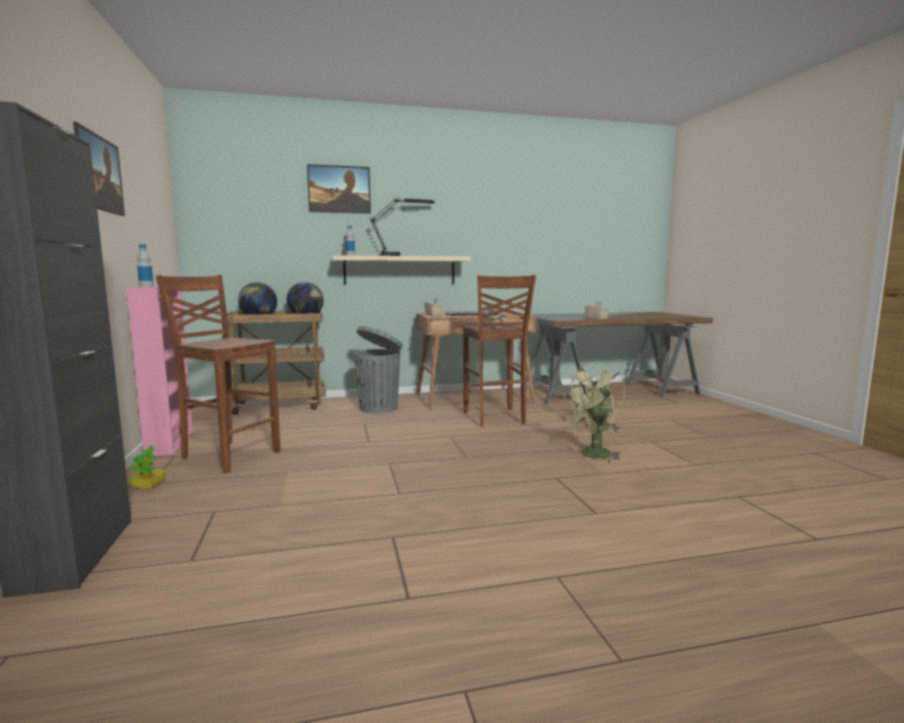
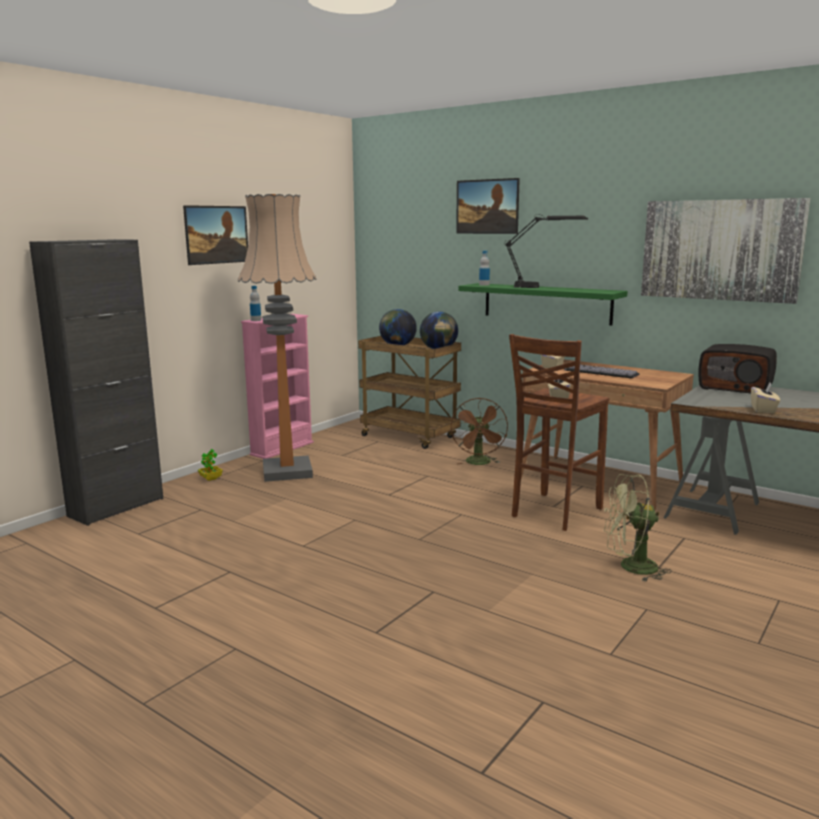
camera: 50 degrees right, 5 degrees up
(229, 455) = (287, 471): brown stool -> floor lamp
(379, 407) = (479, 463): grey trash can -> brown fan
(400, 270) = (546, 303): beige shelf -> green shelf
(521, 227) = (720, 250): none -> picture
(547, 315) = (736, 387): none -> radio
(590, 455) = (528, 589): green fan -> none

